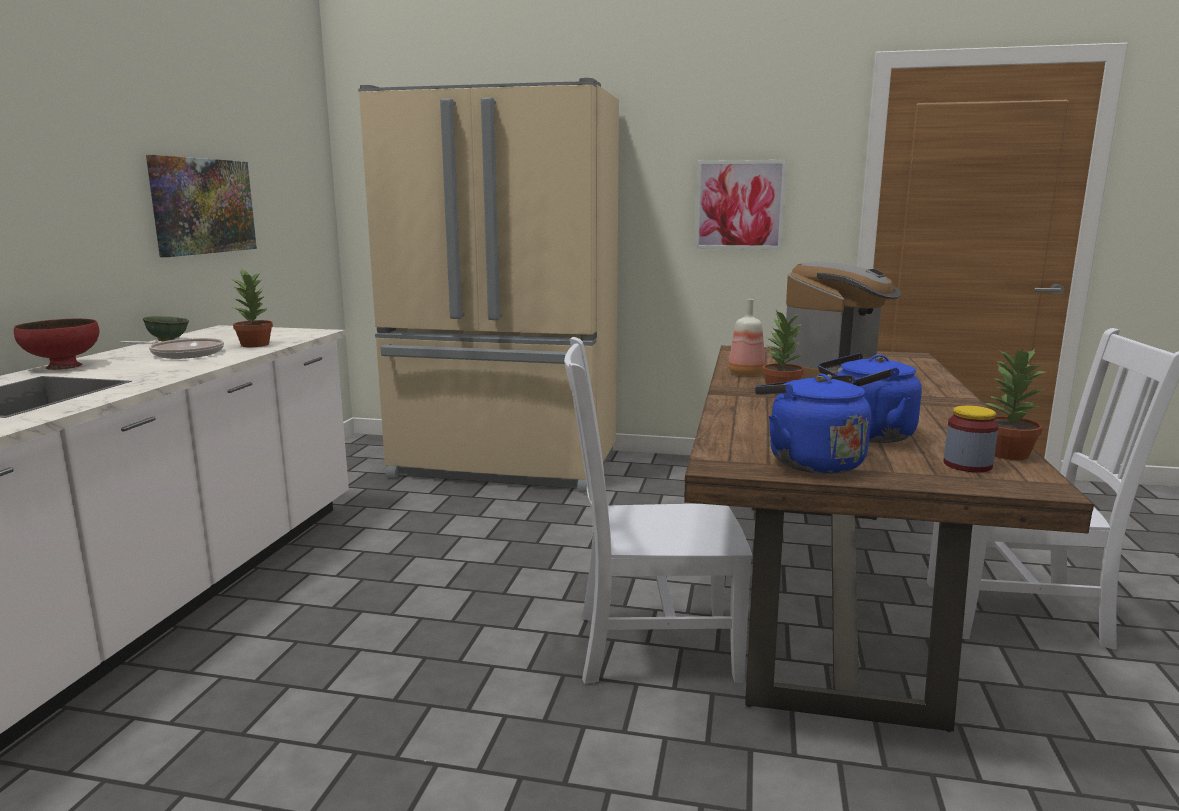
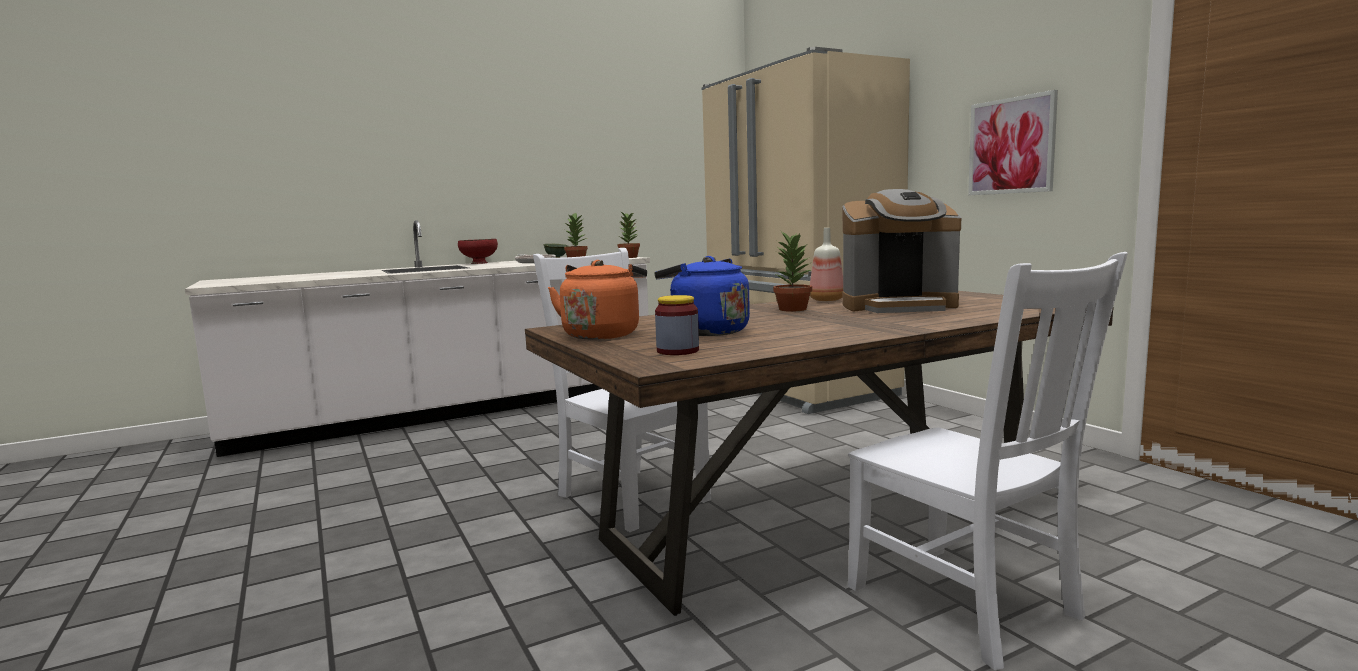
camera: 50 degrees right, 5 degrees down
(203, 206) = (607, 178): picture -> none
(810, 462) = (602, 334): blue kettle -> orange kettle
(1006, 454) = (740, 352): potted plant -> potted plant (629, 257)

